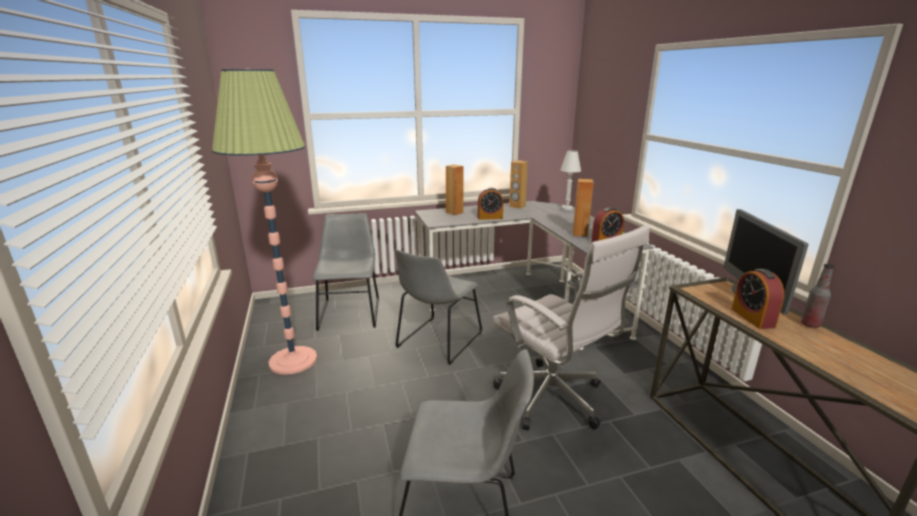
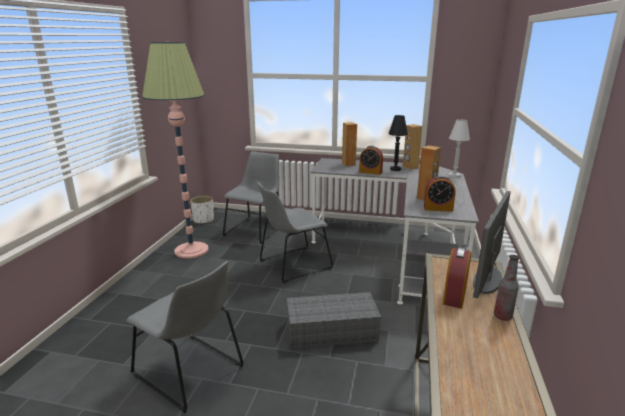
camera: 30 degrees right, 0 degrees up
(267, 317) = (203, 220): none -> white planter
(507, 210) = (395, 169): none -> black table lamp
(554, 400) = (330, 332): white office chair -> grey storage box

